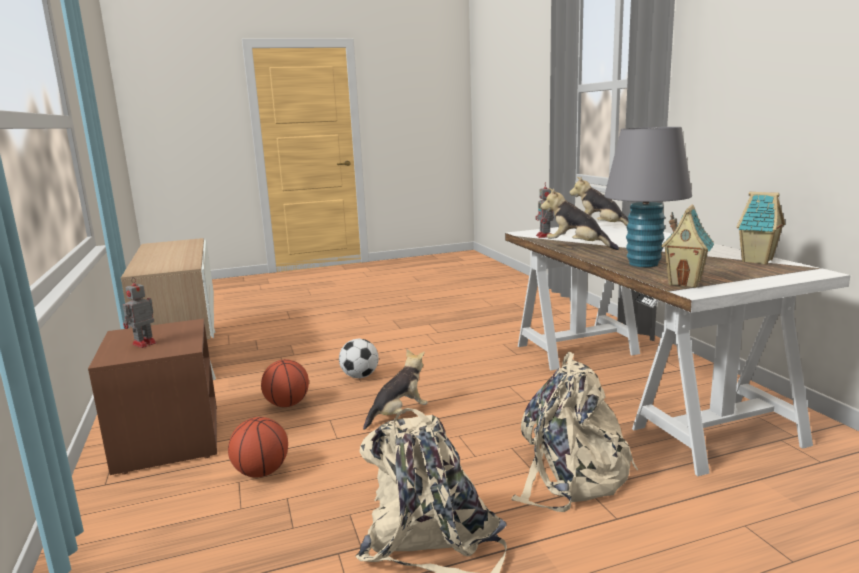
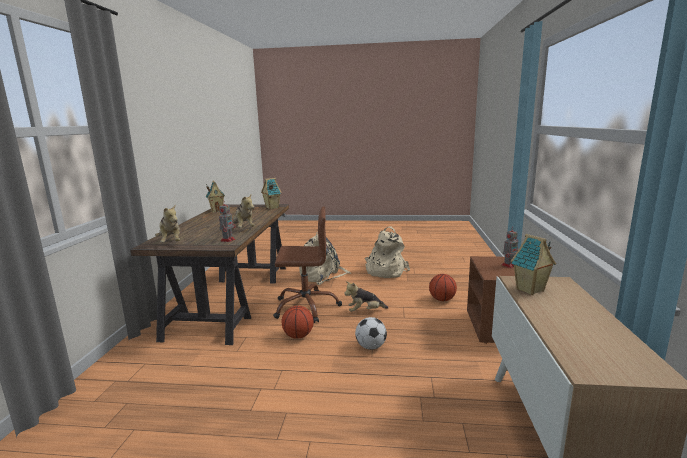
camera: 155 degrees left, 0 degrees up
(181, 262) = (530, 290): none -> toy house
(287, 404) = (429, 334): basketball -> basketball (298, 336)
(500, 400) = (306, 307): none -> brown office chair
(638, 386) = (232, 298): white desk -> brown desk
(643, 264) = (255, 215): grey table lamp -> none

